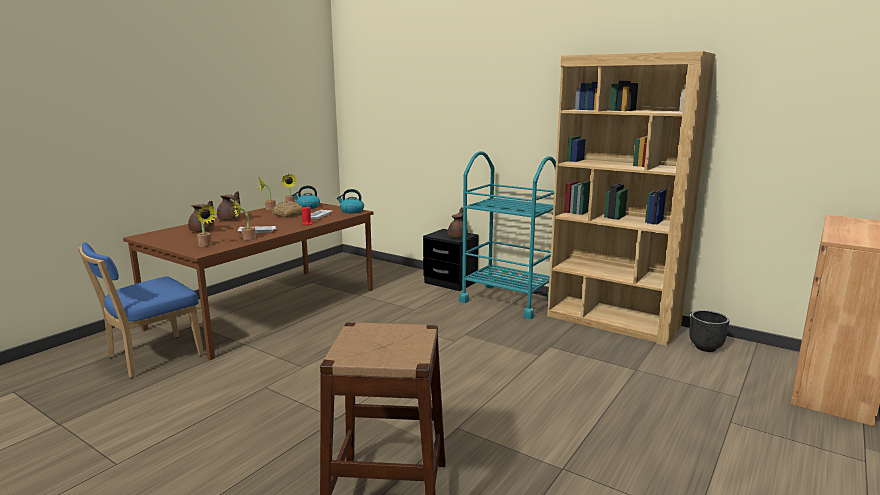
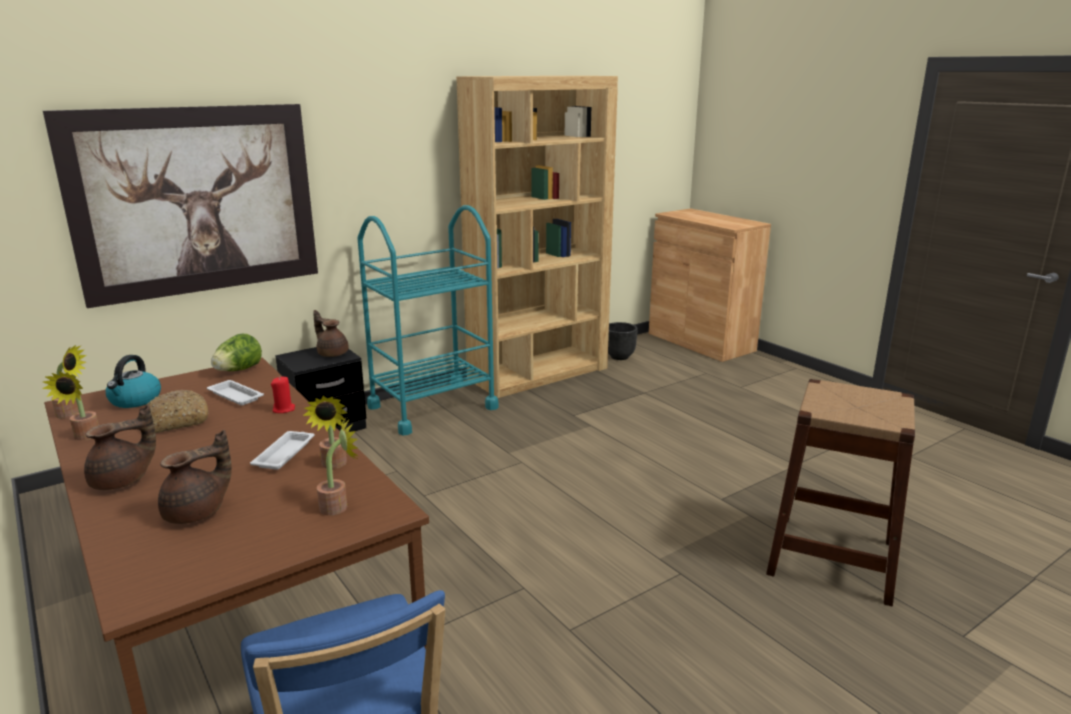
camera: 70 degrees left, 5 degrees up
(351, 211) = (238, 370): kettle -> lettuce
(418, 129) = (196, 201): none -> picture

